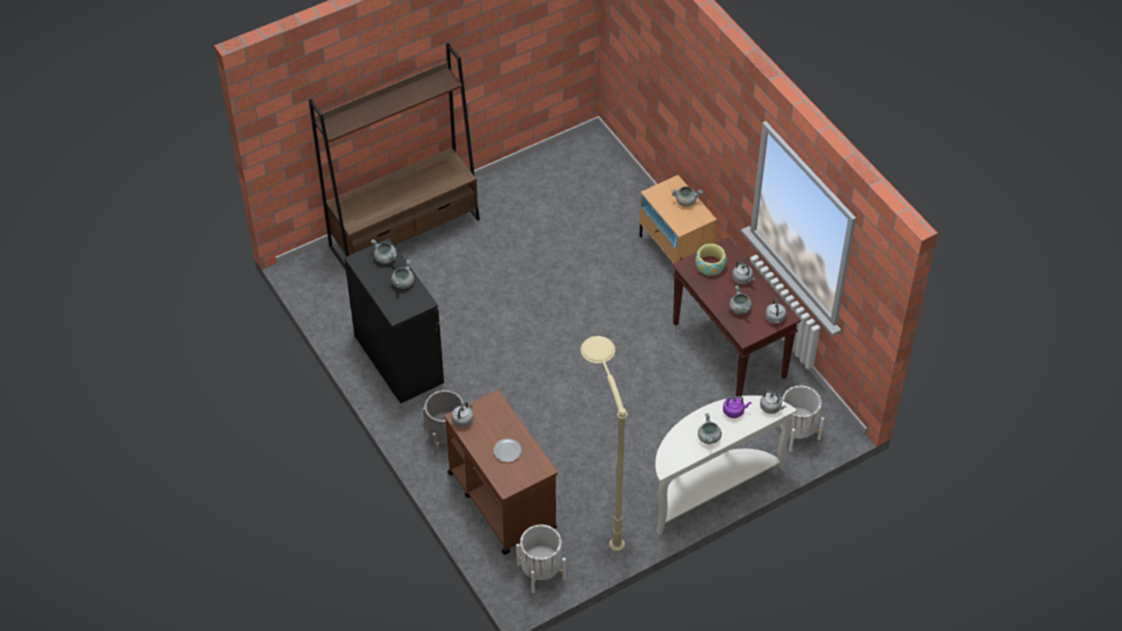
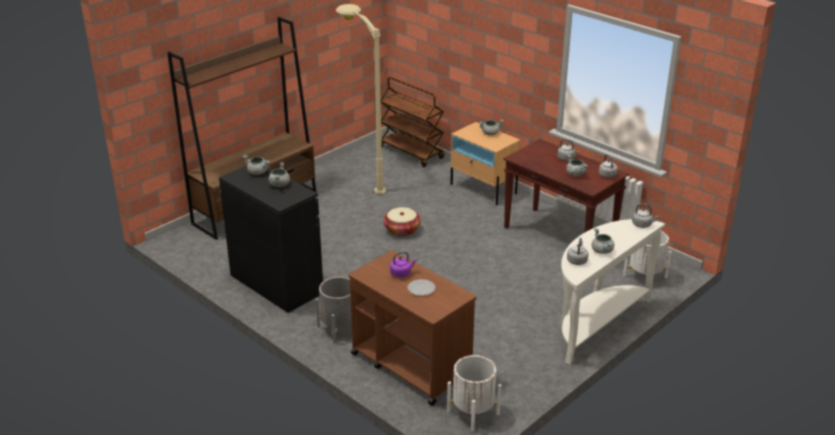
camera: 15 degrees left, 20 degrees down
(463, 419) = (368, 274): grey kettle -> grey kettle (577, 260)
(556, 303) = (401, 230): none -> basket
(600, 505) = (505, 352): beige floor lamp -> beige floor lamp (361, 176)
(613, 170) = (411, 153): none -> brown cart
(710, 265) = (535, 155): bowl -> none
(734, 411) = (613, 231): purple kettle -> purple kettle (401, 273)

